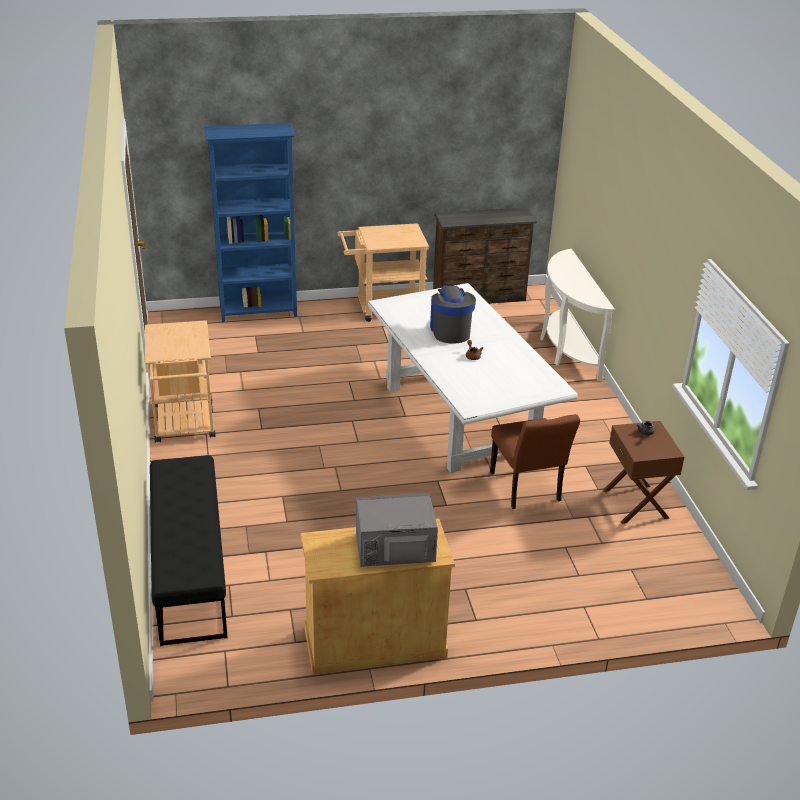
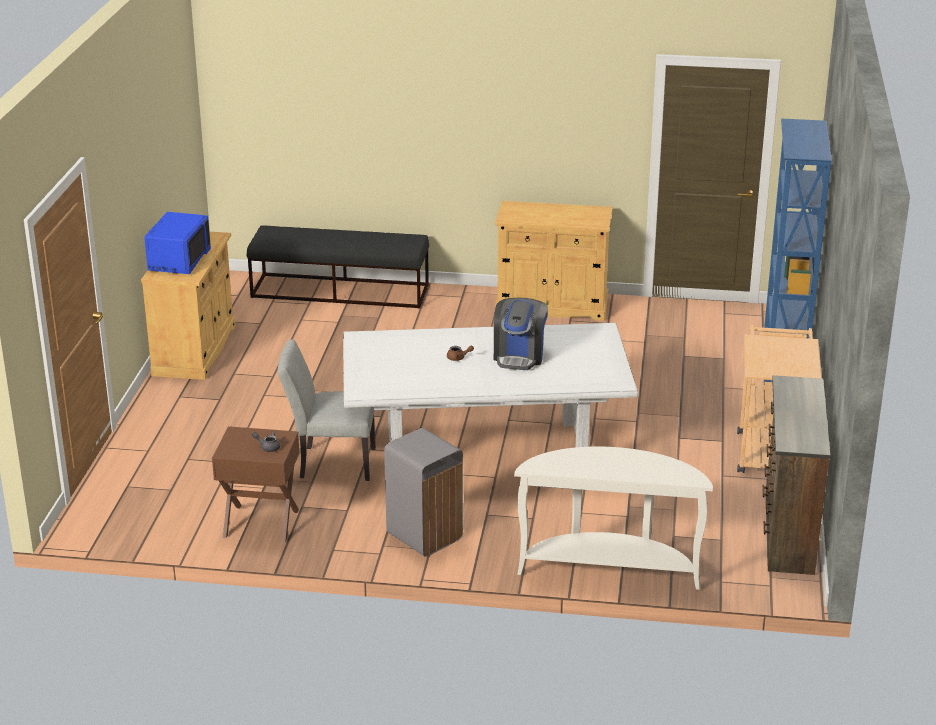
camera: 110 degrees right, 5 degrees down
(184, 426) = (552, 306): beige cart -> beige cabinet
(394, 549) = (178, 261): grey microwave -> blue microwave
(450, 331) = (519, 356): coffee machine -> coffee machine turned 90 degrees clockwise
(527, 490) = (330, 463): brown chair -> grey chair
(589, 424) = (424, 536): none -> grey trash can

